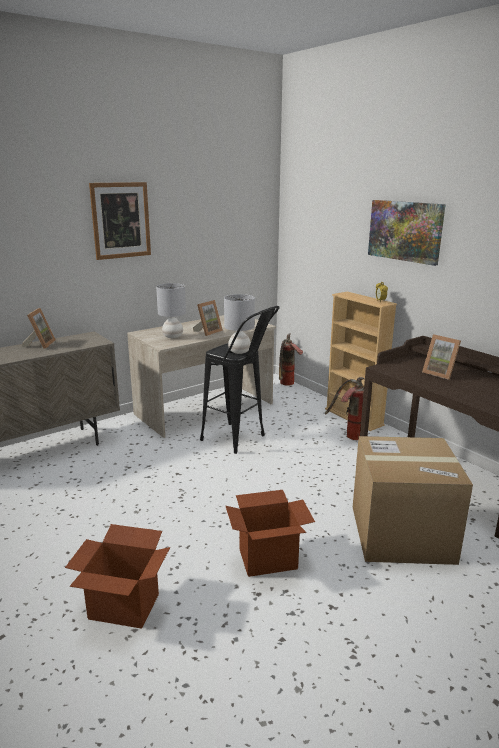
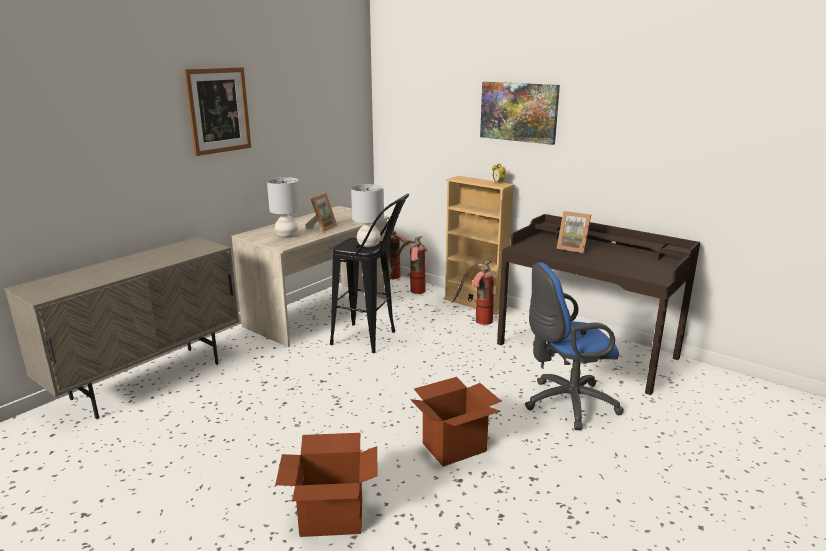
camera: 15 degrees left, 0 degrees up
(40, 344) = (145, 256): picture frame -> none
(298, 399) = (412, 292): none -> fire extinguisher
(401, 533) = (565, 404): cardboard box -> blue office chair

